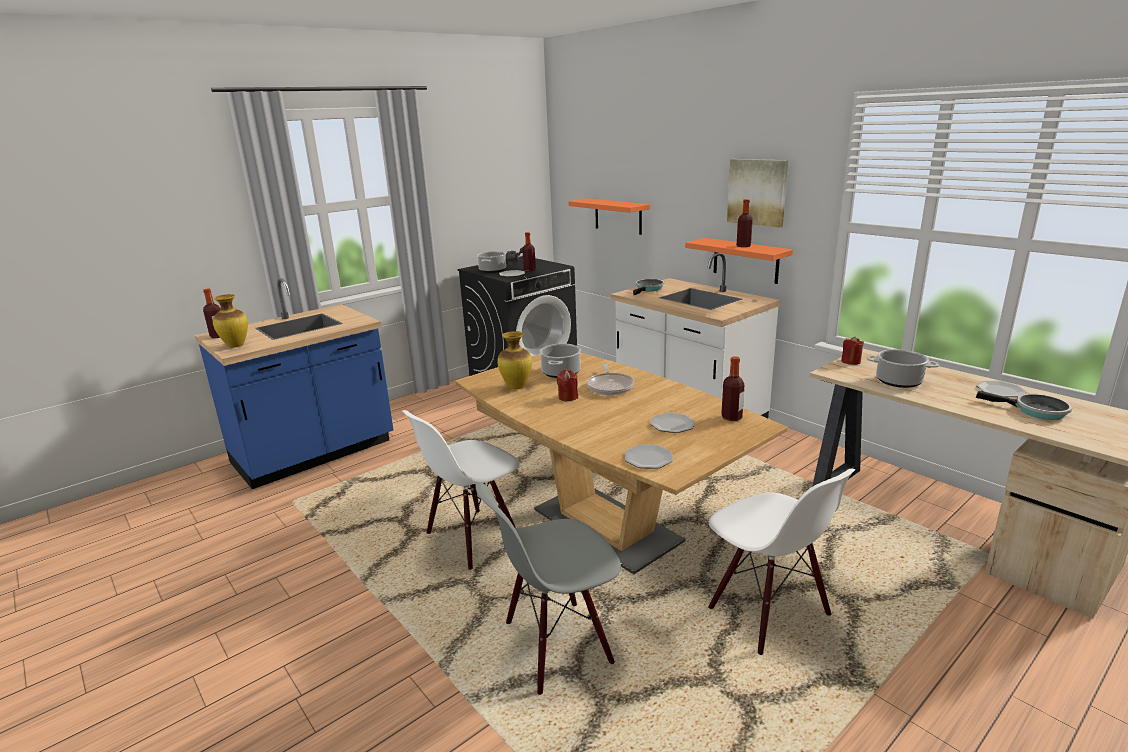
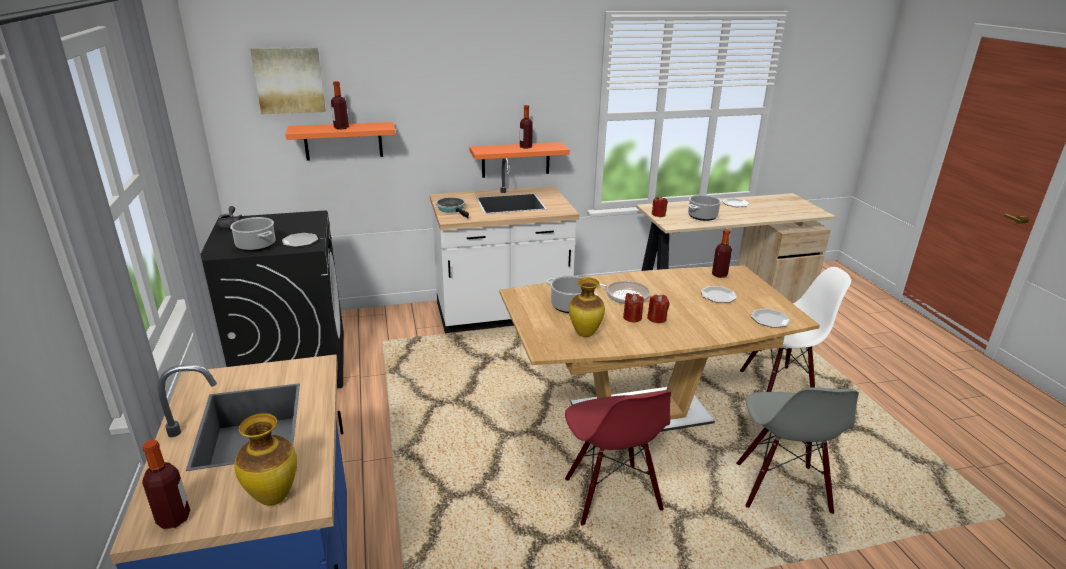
camera: 65 degrees left, 5 degrees up
(473, 538) = (611, 495): white chair -> red chair
(529, 270) = (299, 230): bottle -> bottle (341, 128)
(579, 406) = (657, 318): none -> red candle
(757, 192) = (524, 97): picture -> picture (289, 80)
(1036, 411) = (766, 208): frying pan -> none

